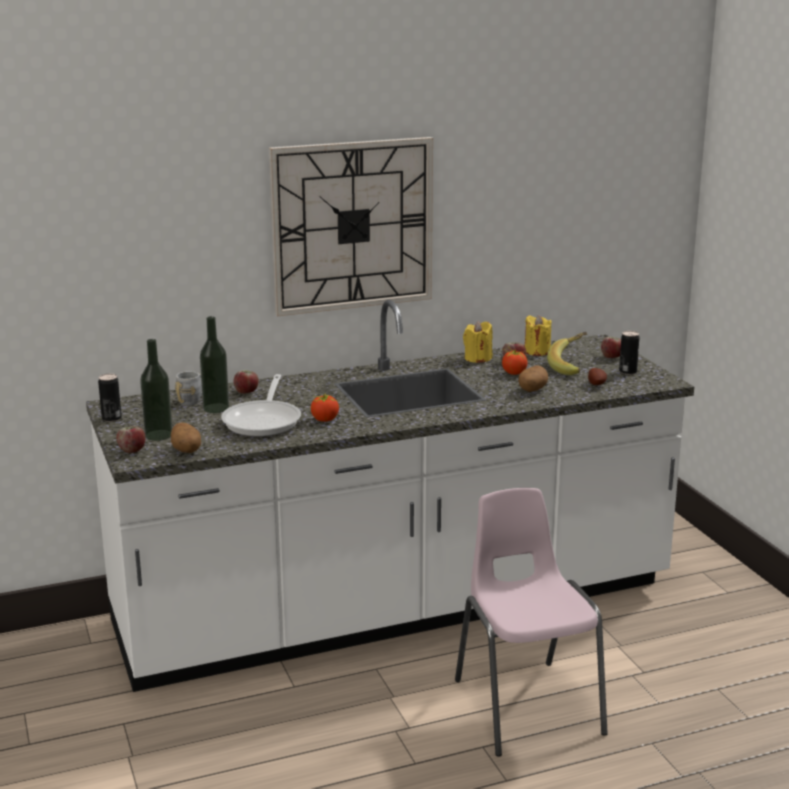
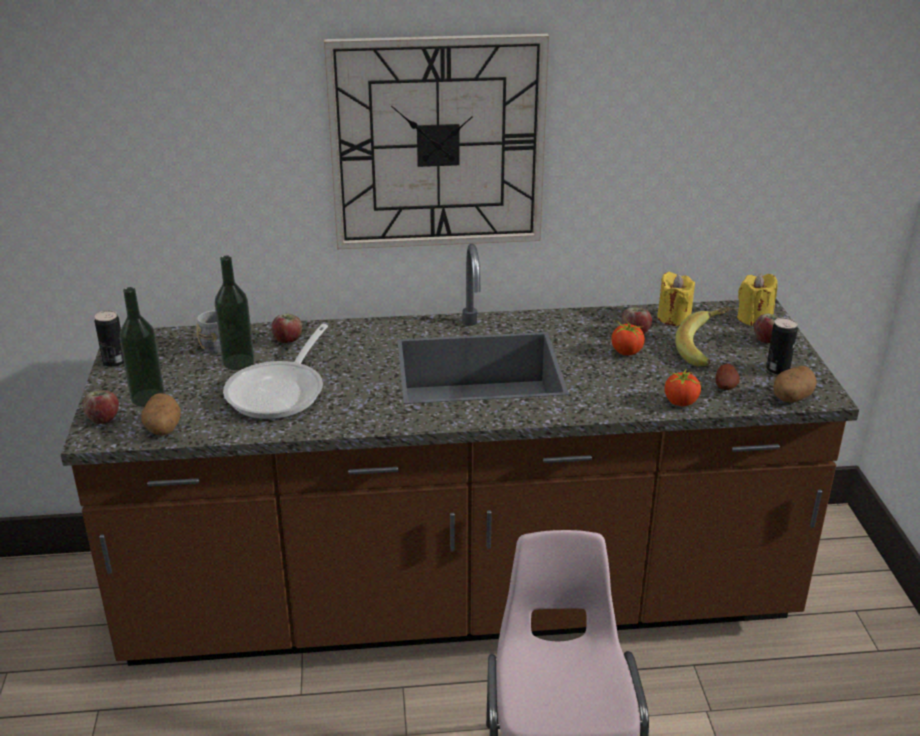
camera: 15 degrees right, 10 degrees up
(325, 420) = (352, 401): tomato -> tomato (680, 402)
(395, 608) = (460, 598): white counter -> brown counter
(477, 358) = (592, 320): yellow candle -> yellow candle (754, 318)
(531, 390) = (635, 385): potato -> potato (790, 398)

